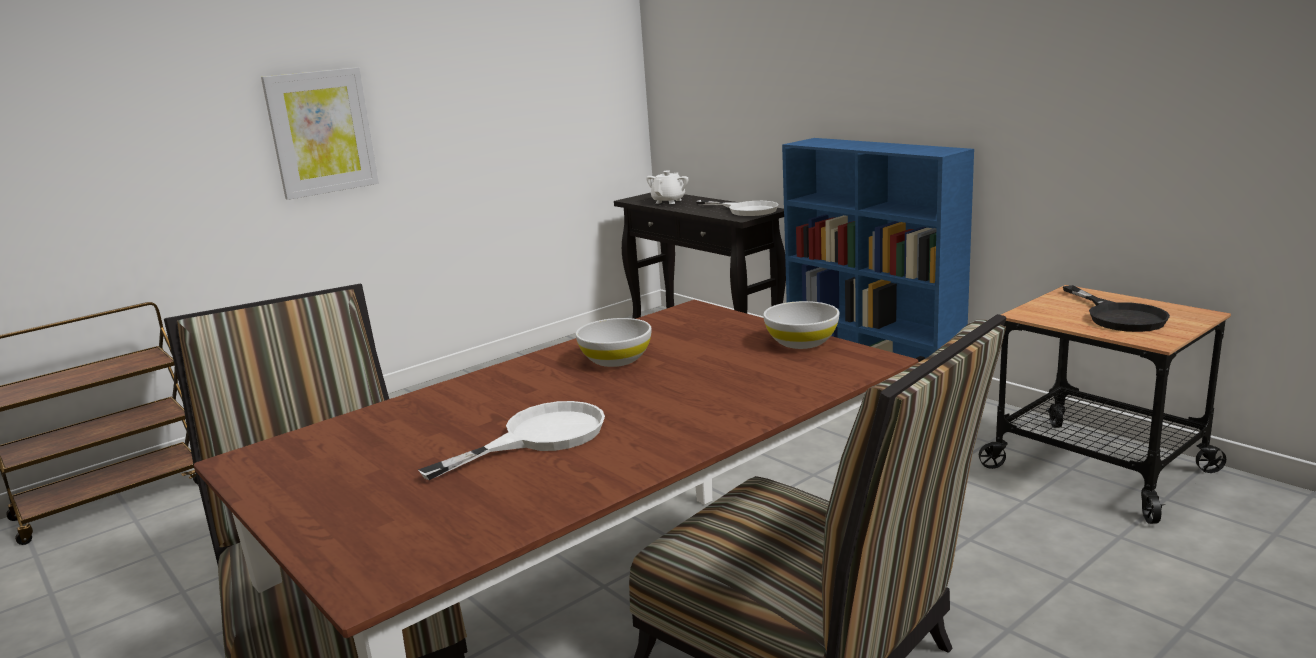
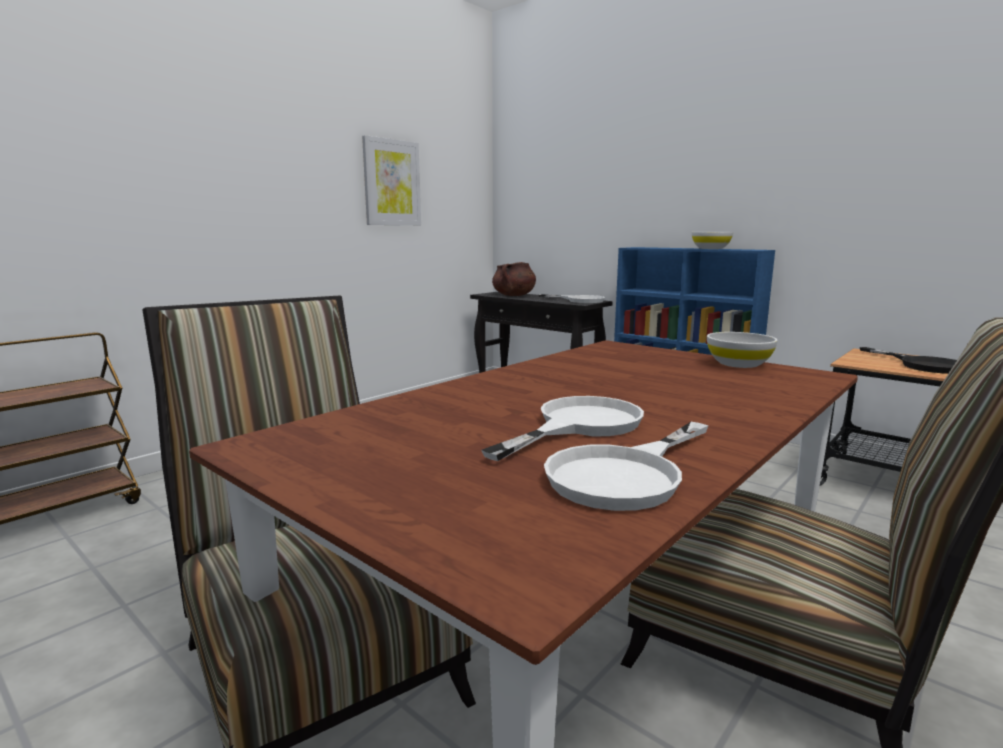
camera: 10 degrees left, 5 degrees down
(321, 132) = (259, 209): picture -> picture (392, 183)
(528, 494) = (626, 474): none -> white frying pan
(615, 360) = (585, 373): white bowl -> white bowl (710, 248)
(668, 201) = (514, 295): white teapot -> brown cooking pot

